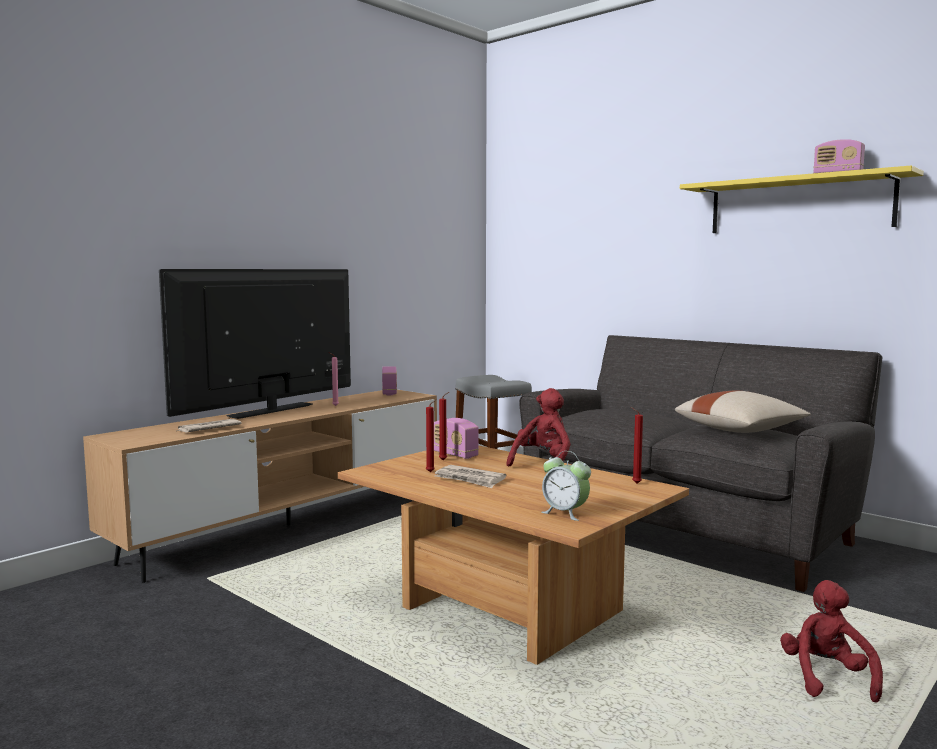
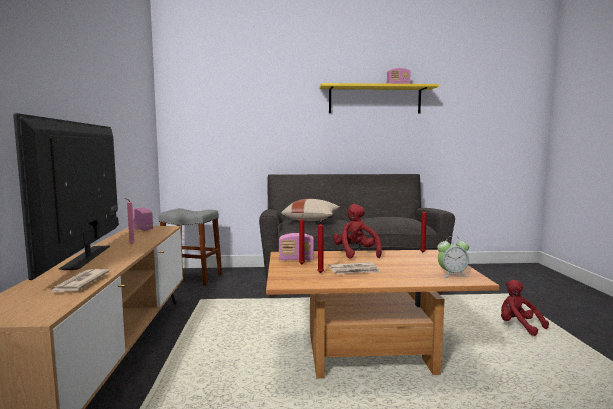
camera: 45 degrees left, 0 degrees up
(740, 431) = (392, 219): beige pillow -> beige pillow (312, 220)

